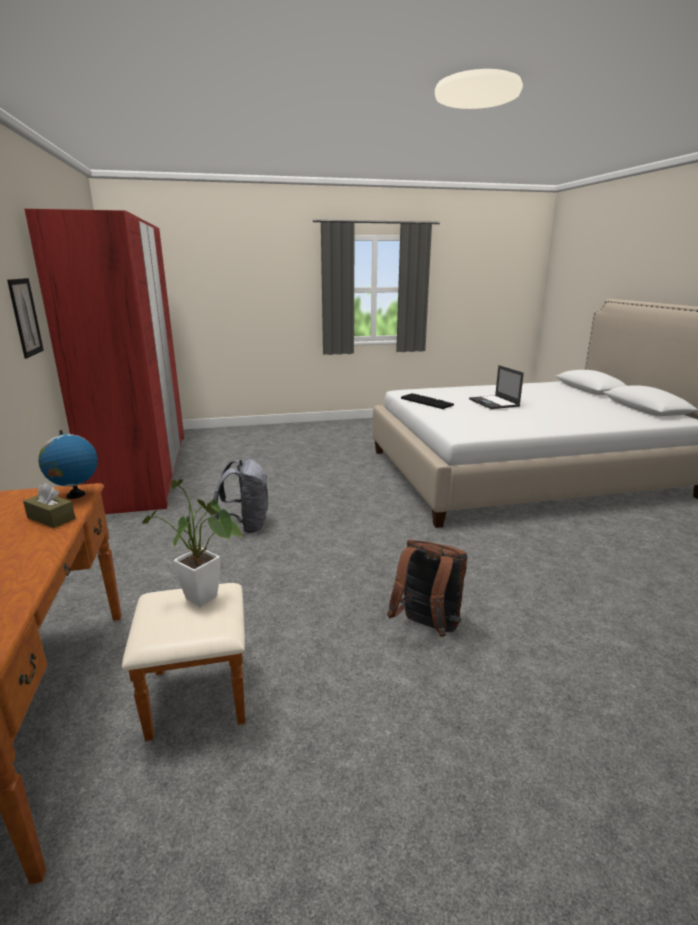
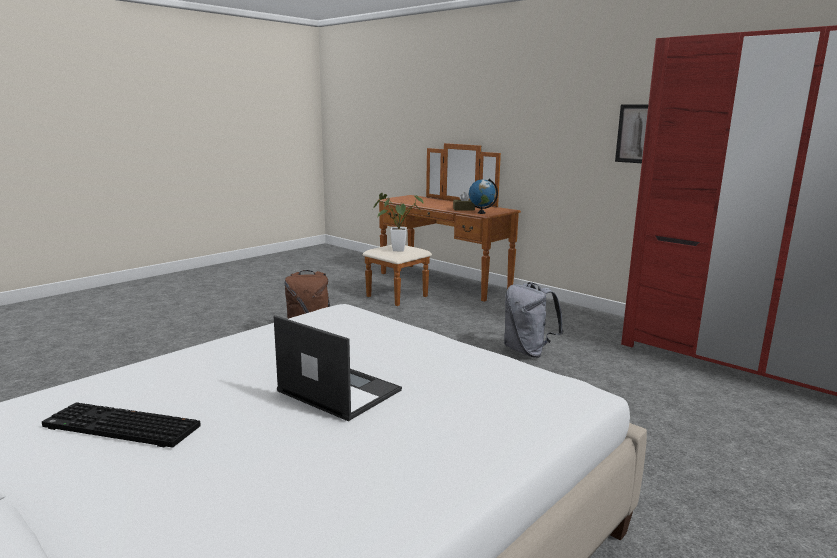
camera: 145 degrees right, 5 degrees down
(427, 402) = (467, 361): keyboard -> keyboard (119, 428)

